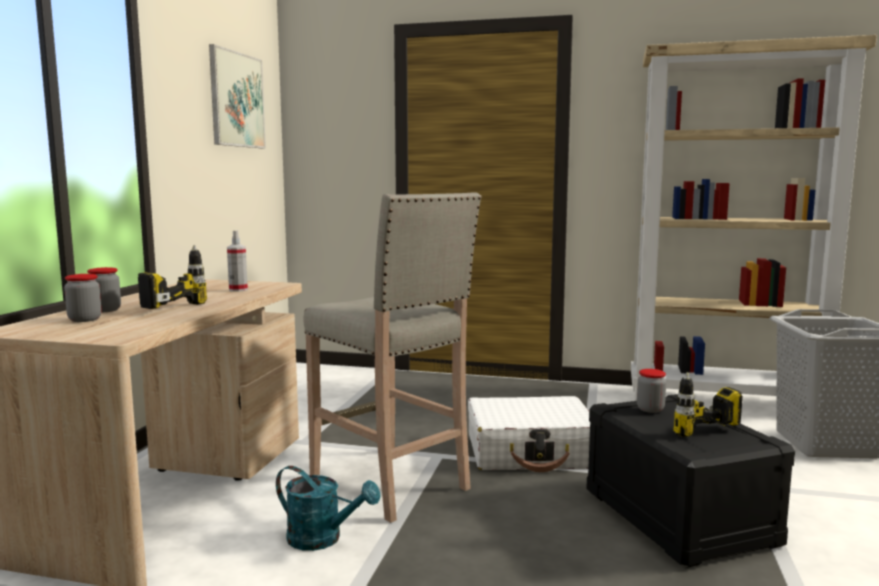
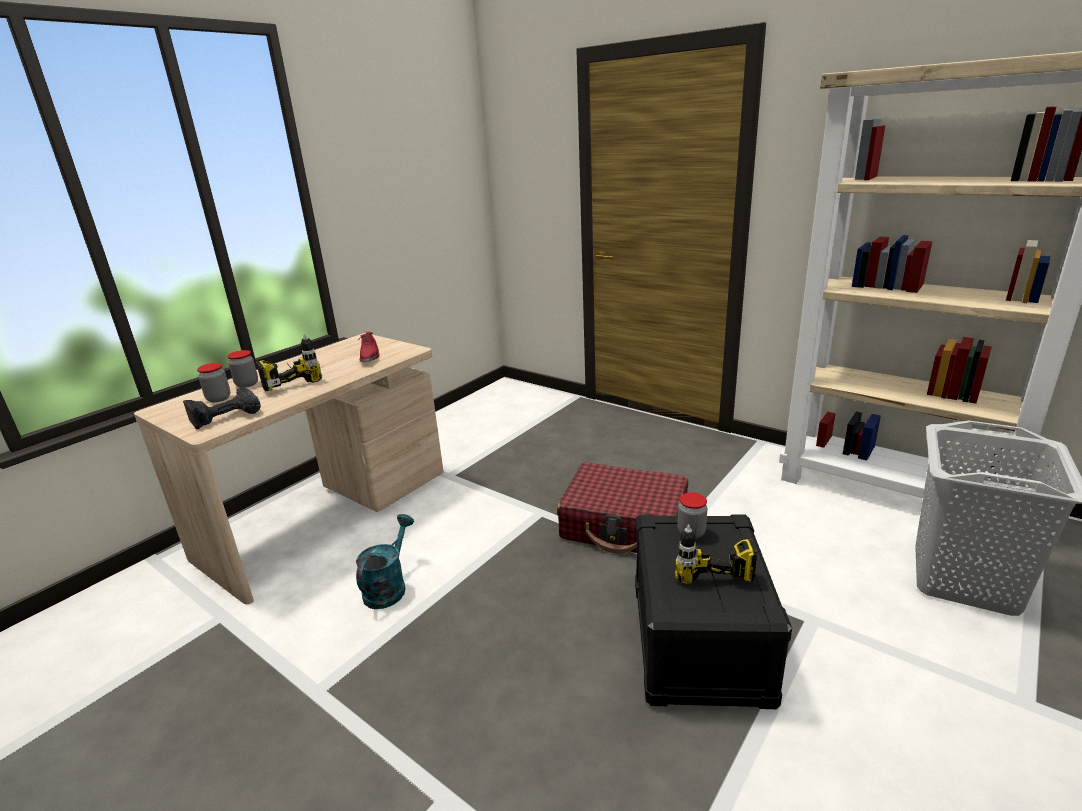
camera: 25 degrees right, 15 degrees up
(120, 327) = (225, 414): none -> power drill
(237, 100) = (423, 149): picture -> none
(238, 290) = (370, 357): spray bottle -> red shoe
(323, 539) = (388, 587): turquoise watering can -> turquoise watering can turned 120 degrees counterclockwise
(391, 484) = (479, 538): beige stool -> none
(531, 452) = (624, 525): white suitcase -> red suitcase

